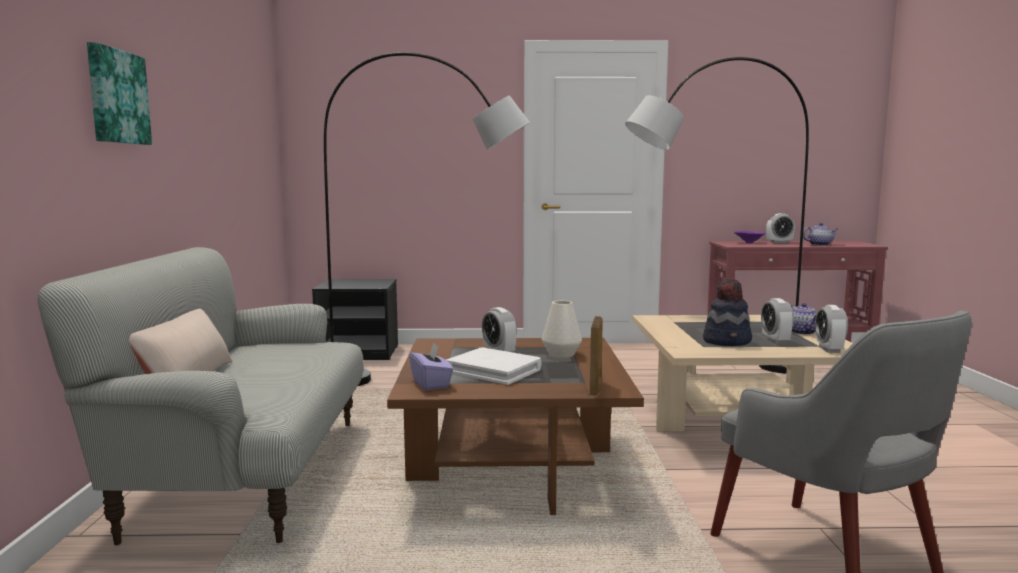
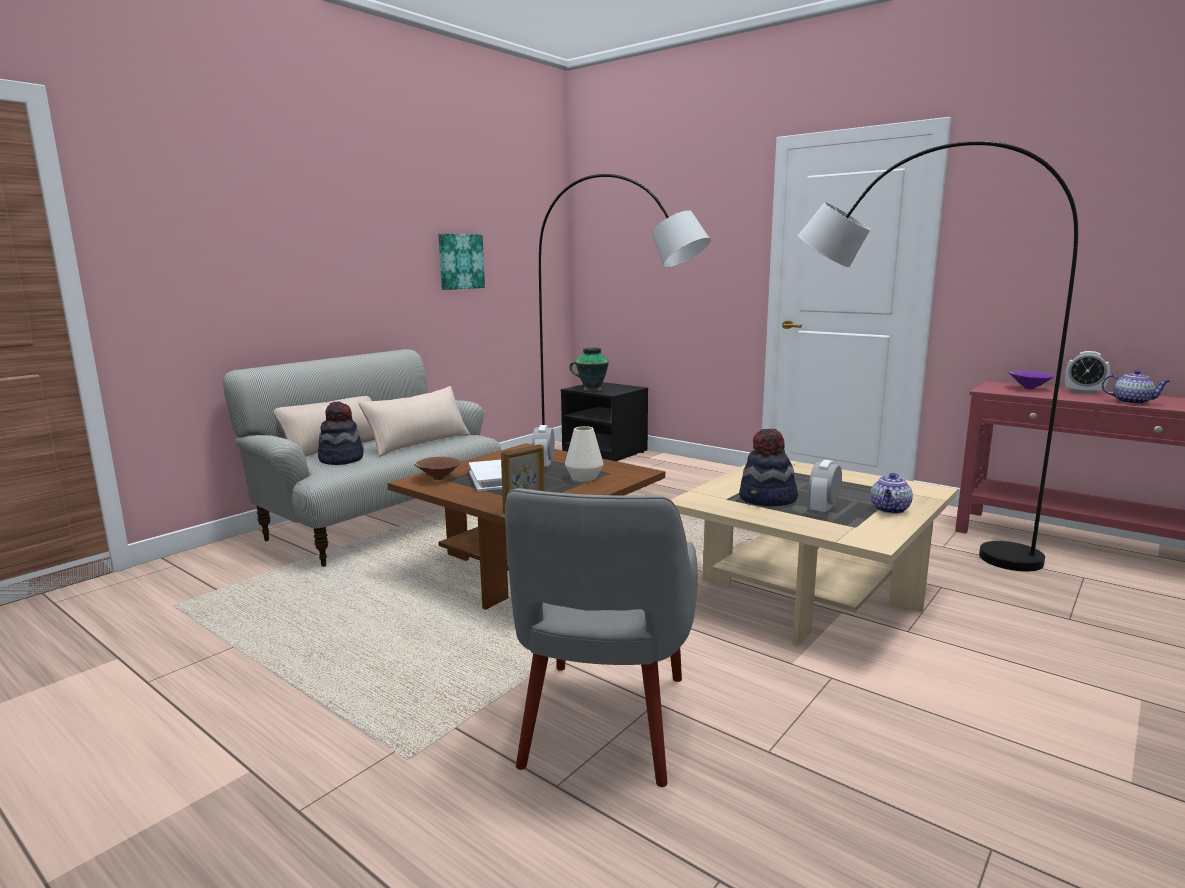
camera: 40 degrees right, 5 degrees up
(116, 97) = (324, 242): picture -> picture (460, 261)
(241, 392) = (341, 459): none -> hat
(290, 359) = (418, 443): none -> beige pillow
(346, 285) = (591, 389): none -> vase
(431, 383) = (437, 478): purple tissue box -> brown bowl
(829, 349) = (852, 532): alarm clock -> none

